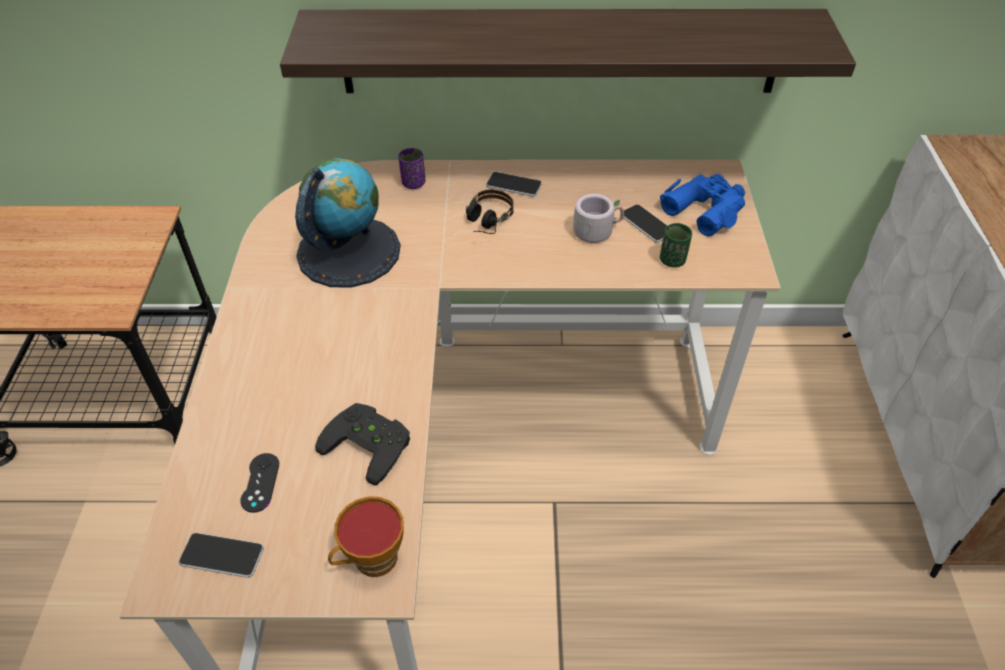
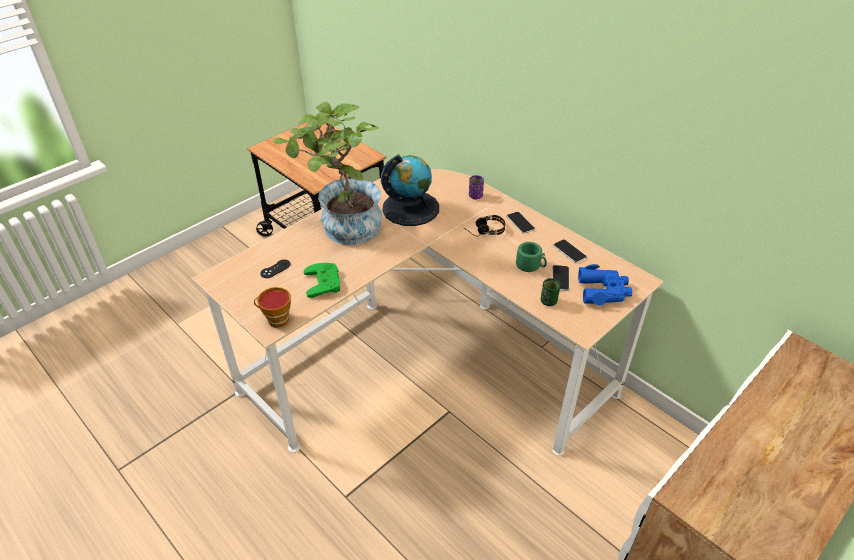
camera: 45 degrees right, 5 degrees down
(222, 556) = (237, 283): phone -> phone (569, 252)
(287, 344) = (343, 229): none -> potted plant
(371, 442) = (325, 282): black game controller -> green game controller
(560, 51) = (573, 160): shelf -> none
(596, 230) = (531, 265): grey mug -> green mug

